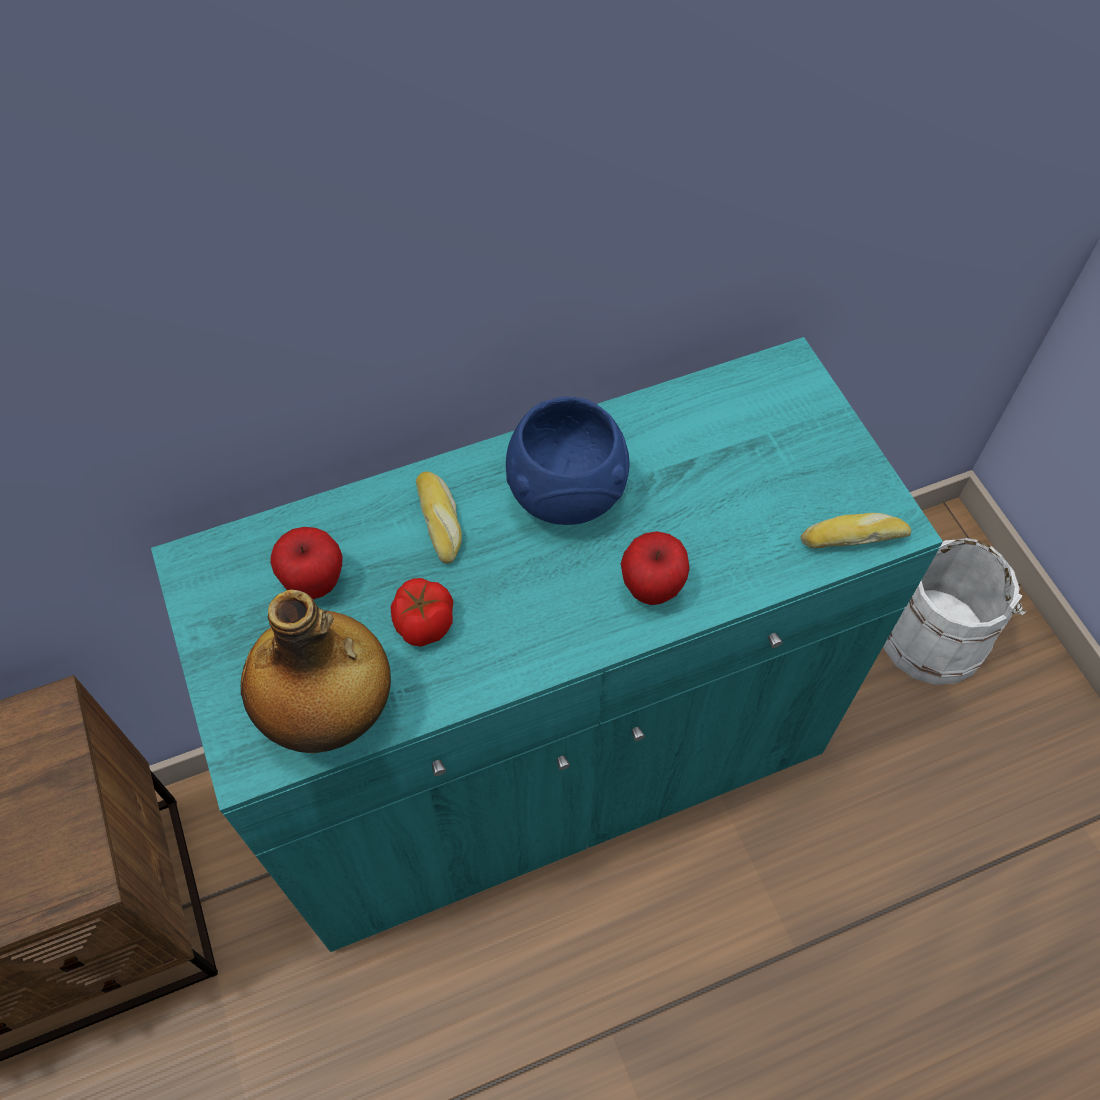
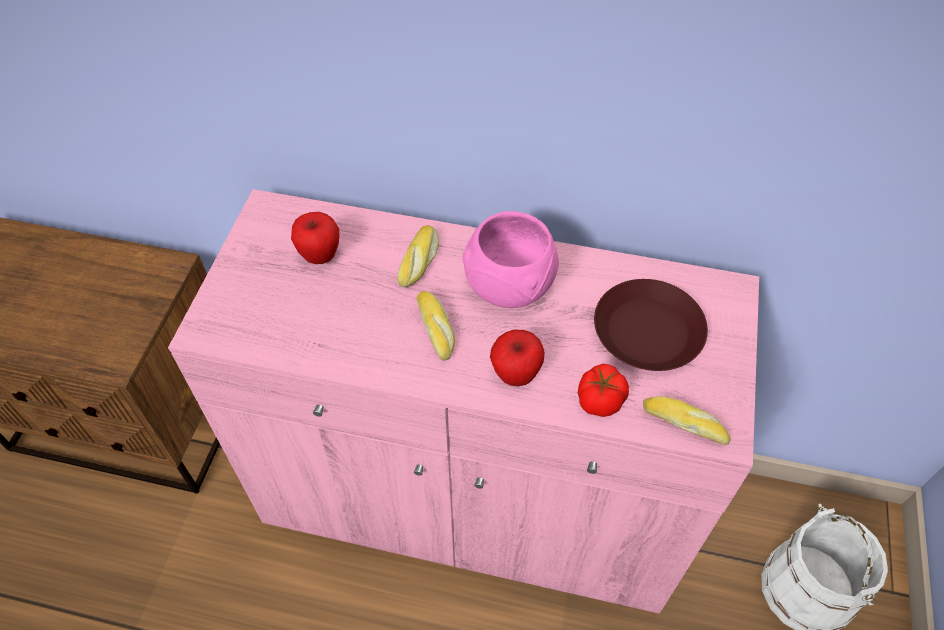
camera: 35 degrees right, 5 degrees down
(330, 714) = (267, 332): bottle -> none
(424, 625) = (359, 314): tomato -> tomato (599, 401)
(526, 588) = (437, 329): none -> bread
(549, 761) = (472, 497): turquoise cabinet -> pink cabinet
(566, 493) = (510, 287): blue bowl -> pink bowl
(746, 461) = (648, 332): none -> brown plate

